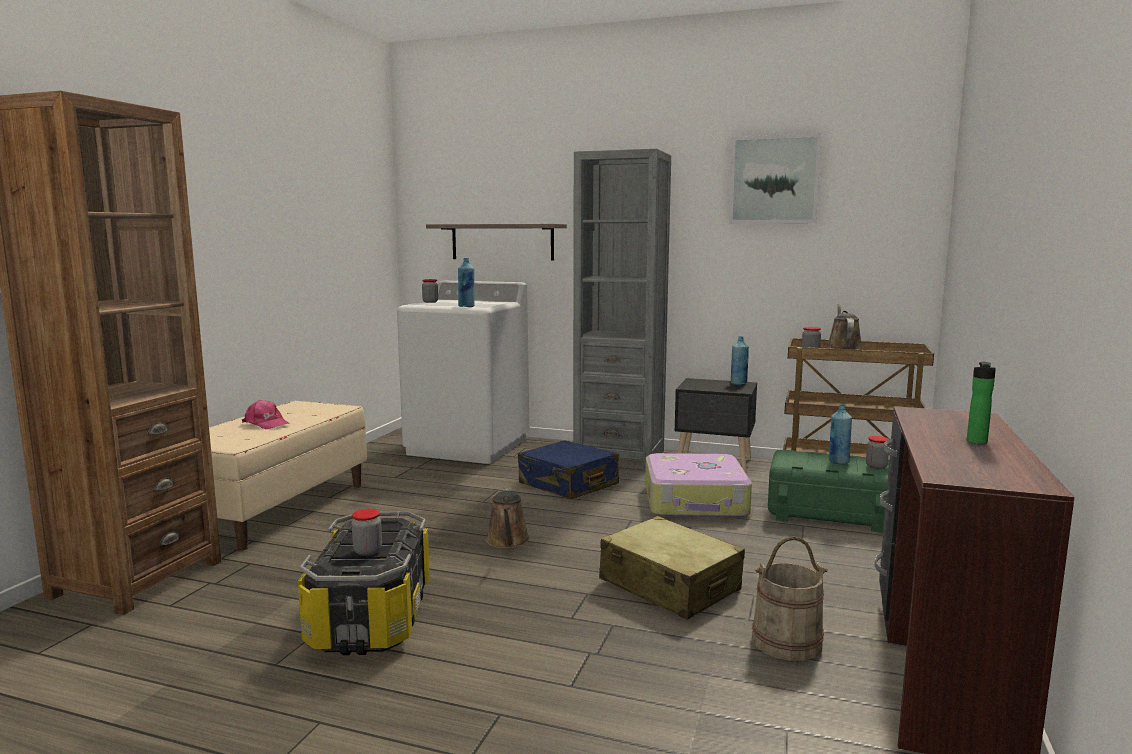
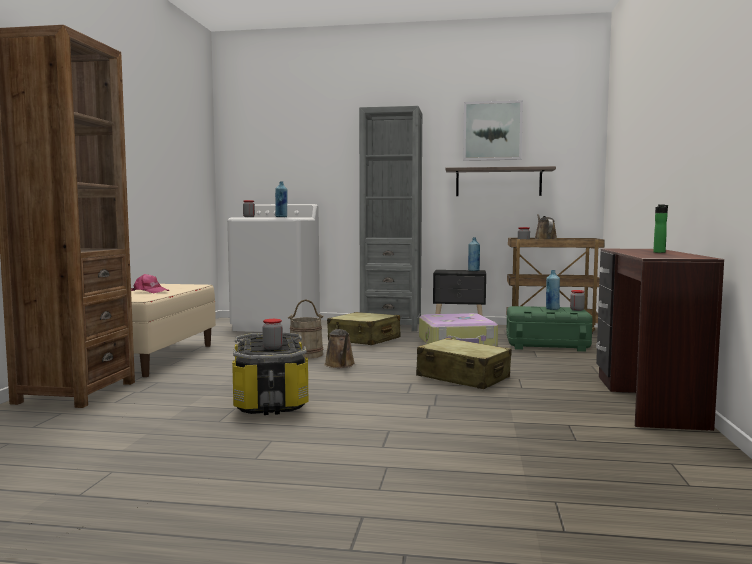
camera: 10 degrees left, 5 degrees down
(502, 242) = (298, 176): shelf -> shelf (498, 182)
(568, 484) = (364, 340): blue suitcase -> beige suitcase
(786, 641) = (550, 394): beige bucket -> beige bucket (306, 354)

